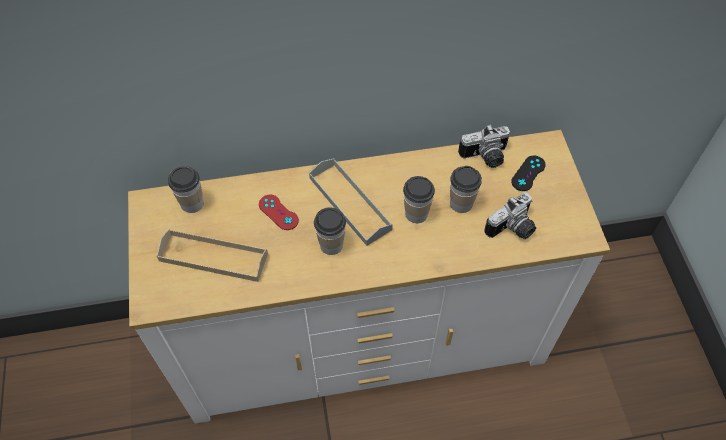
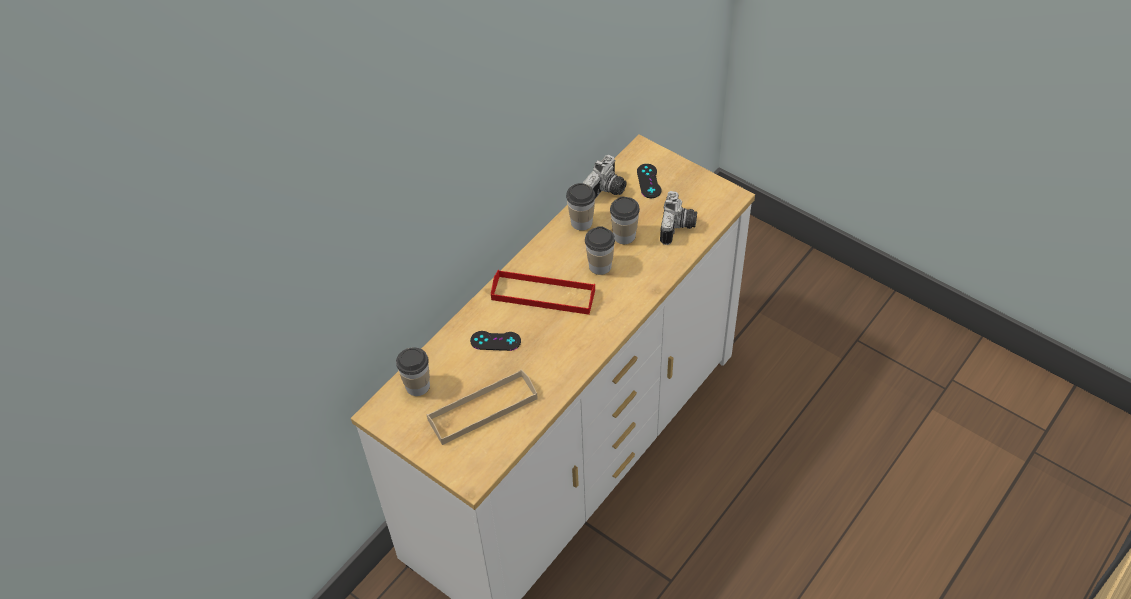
camera: 40 degrees left, 5 degrees down
(278, 212) = (495, 341): red game controller -> black game controller
(331, 244) = (562, 333): cup -> cup (581, 222)
(350, 203) = (543, 295): grey tray -> red tray

